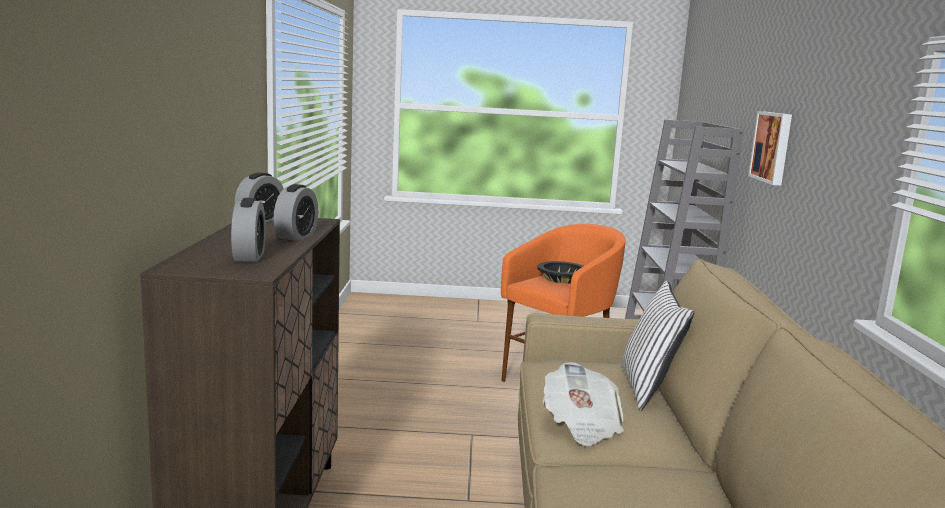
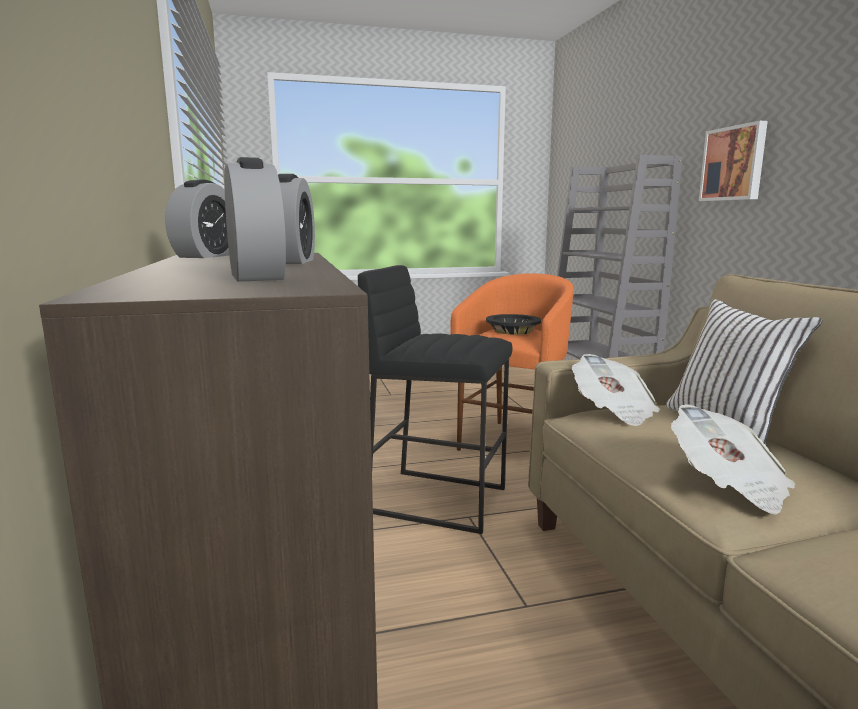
camera: 15 degrees left, 0 degrees up
(456, 417) = (438, 499): none -> black stool
(570, 362) = (613, 411): none -> newspaper

